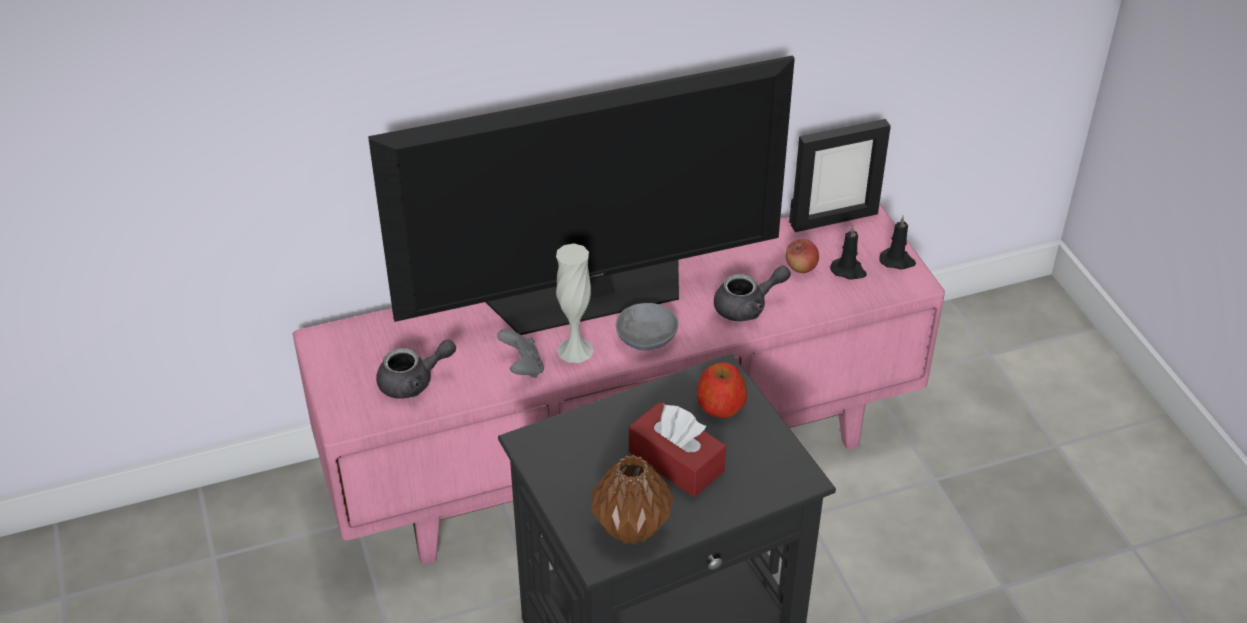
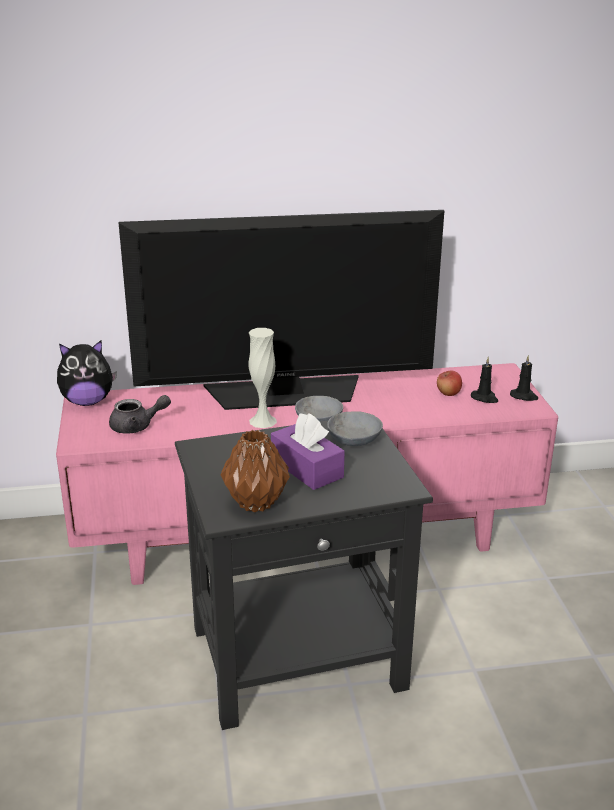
camera: 10 degrees right, 15 degrees down
(330, 343) = (87, 401): none -> plush toy
(522, 367) = (220, 426): grey game controller -> none
(676, 461) = (307, 468): red tissue box -> purple tissue box
(721, 404) = (354, 440): apple -> grey bowl
(748, 306) = (401, 410): grey teapot -> none
(833, 218) = (480, 370): picture frame -> none

